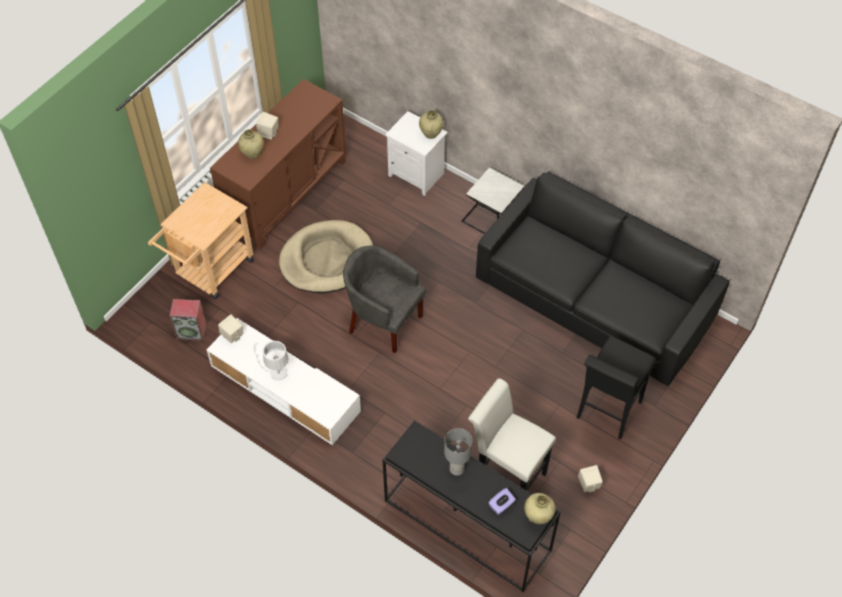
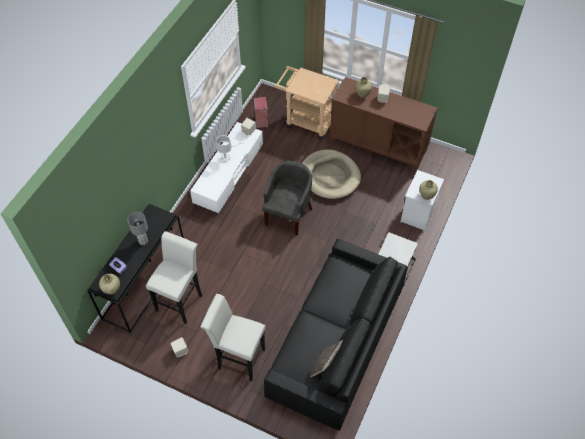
camera: 80 degrees right, 0 degrees up
(606, 413) = (238, 358): black stool -> white stool
(659, 291) = (324, 365): none -> pillow

